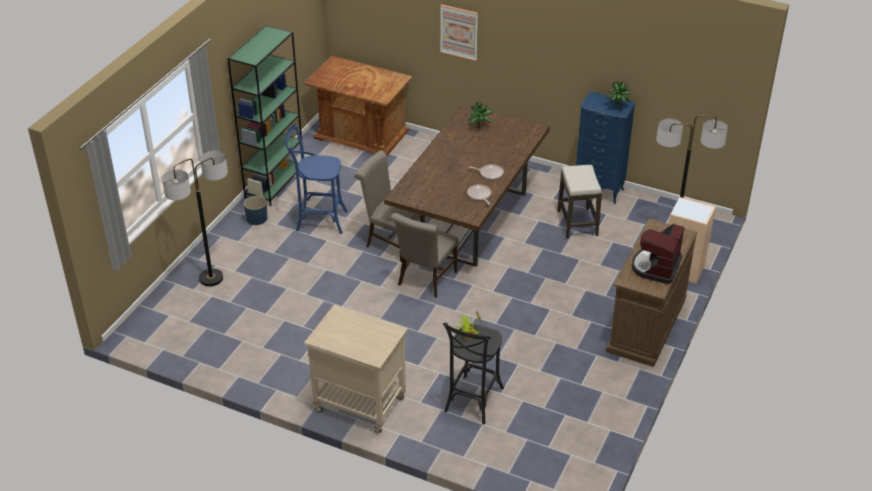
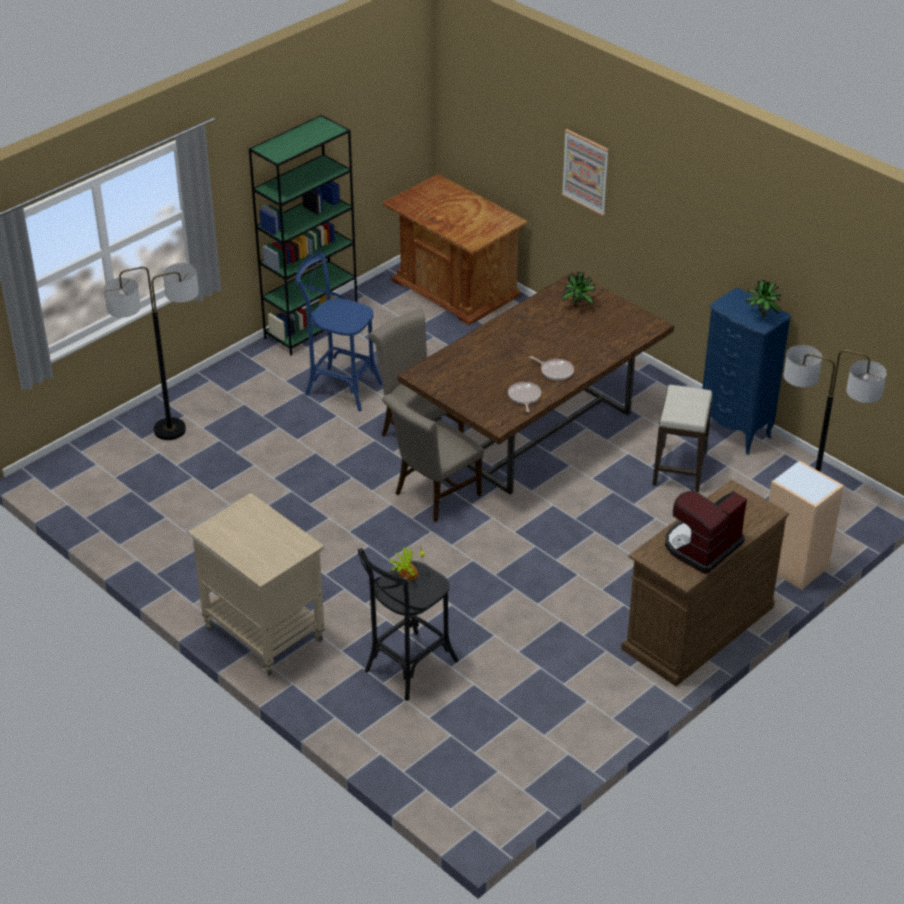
camera: 20 degrees right, 0 degrees up
(256, 218) = (265, 367): blue planter -> none

